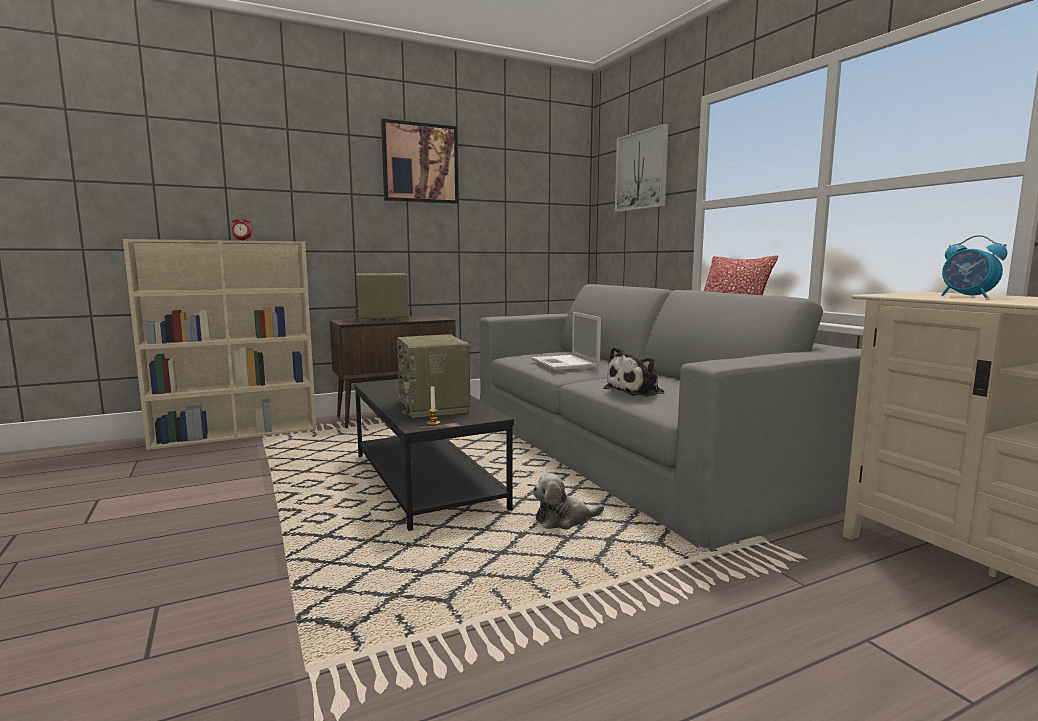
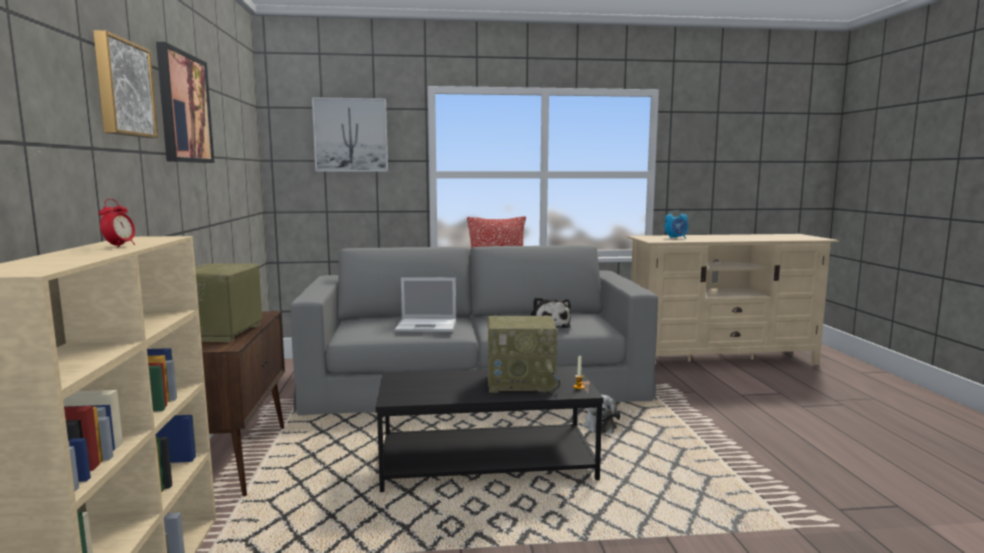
camera: 70 degrees left, 0 degrees up
(328, 154) = (122, 88): none -> picture

